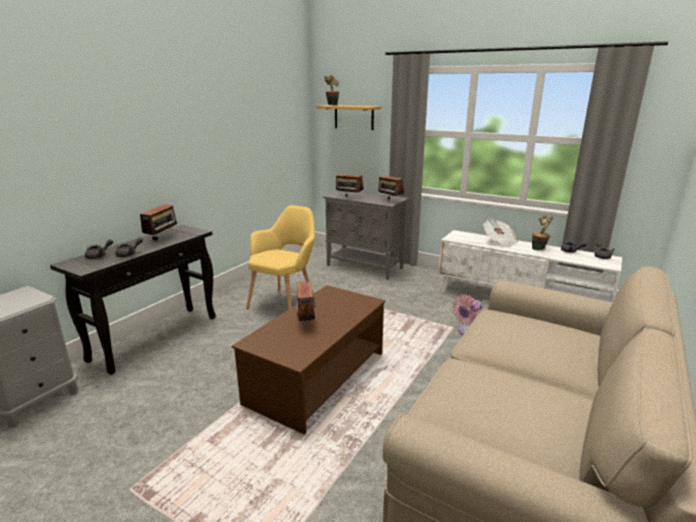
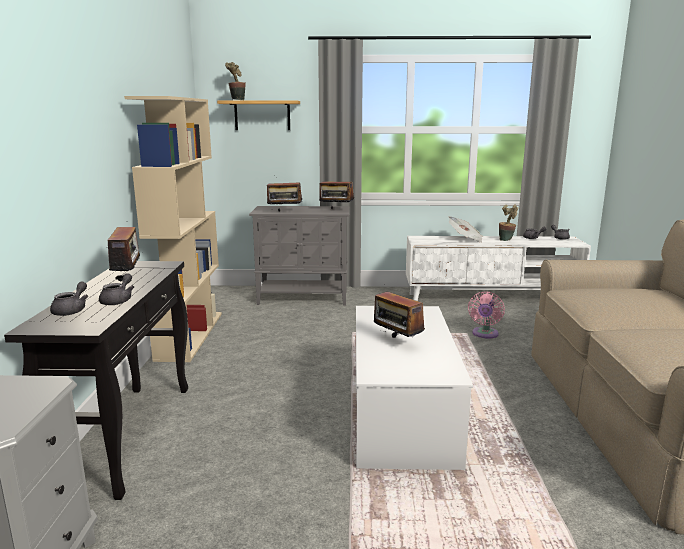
camera: 30 degrees left, 5 degrees down
(260, 279) = (190, 335): none -> beige bookcase
(285, 302) = (259, 351): yellow armchair -> none
(316, 378) = (402, 414): brown coffee table -> white coffee table

